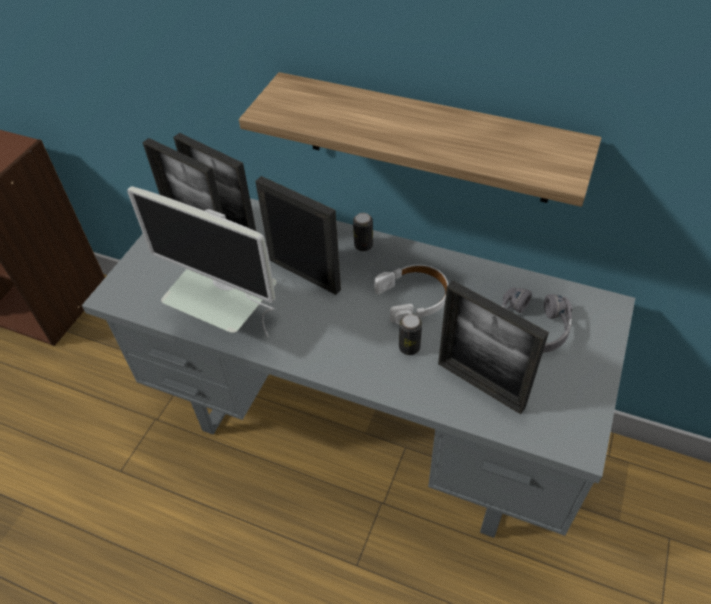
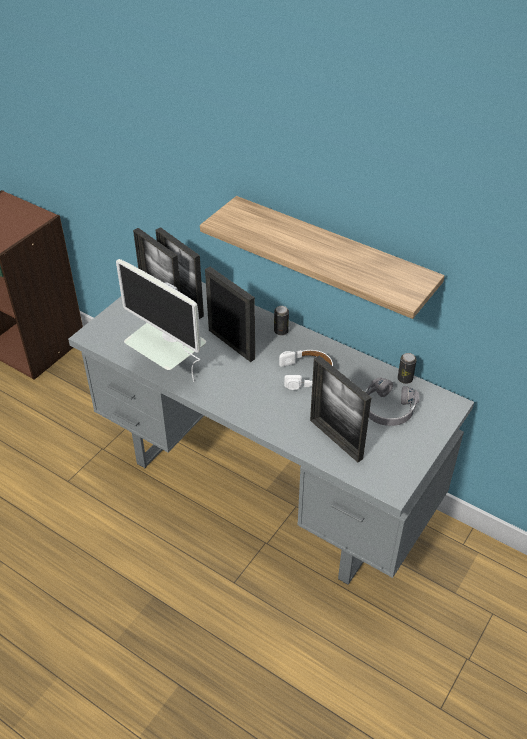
camera: 10 degrees right, 5 degrees down
(409, 347) = (293, 406): can -> can (405, 379)

